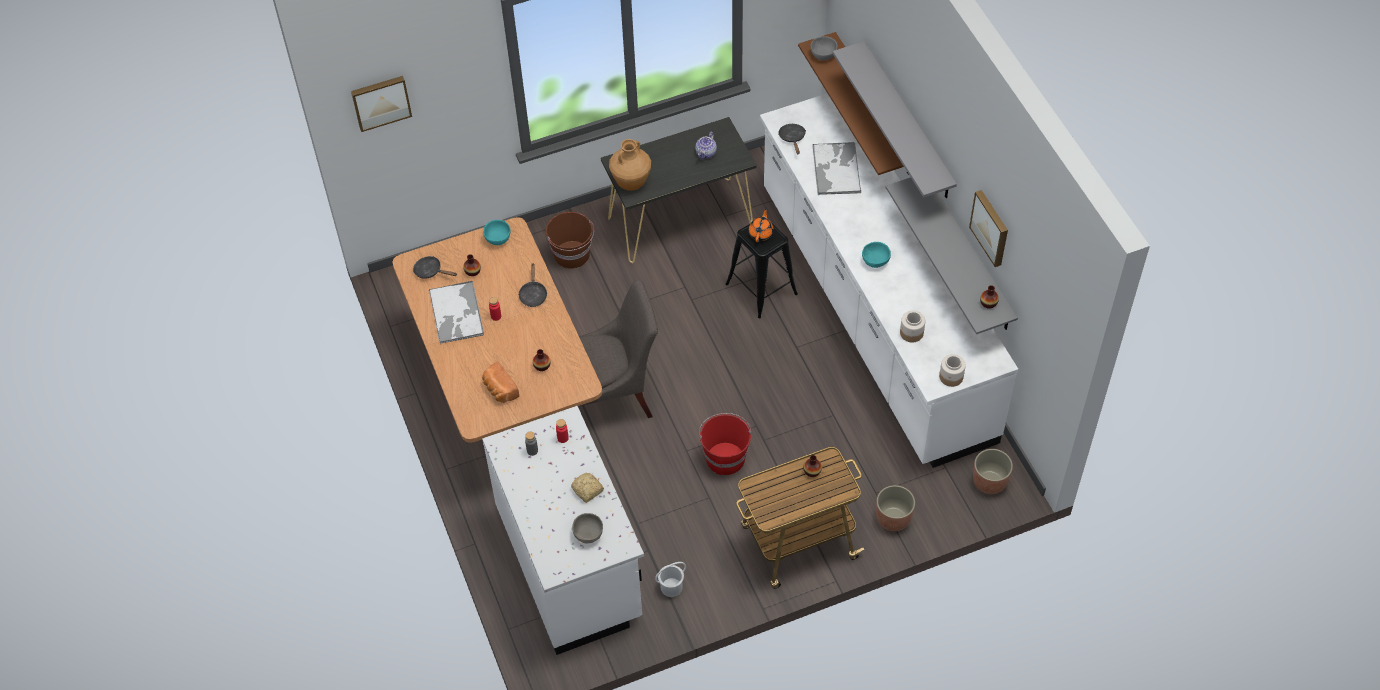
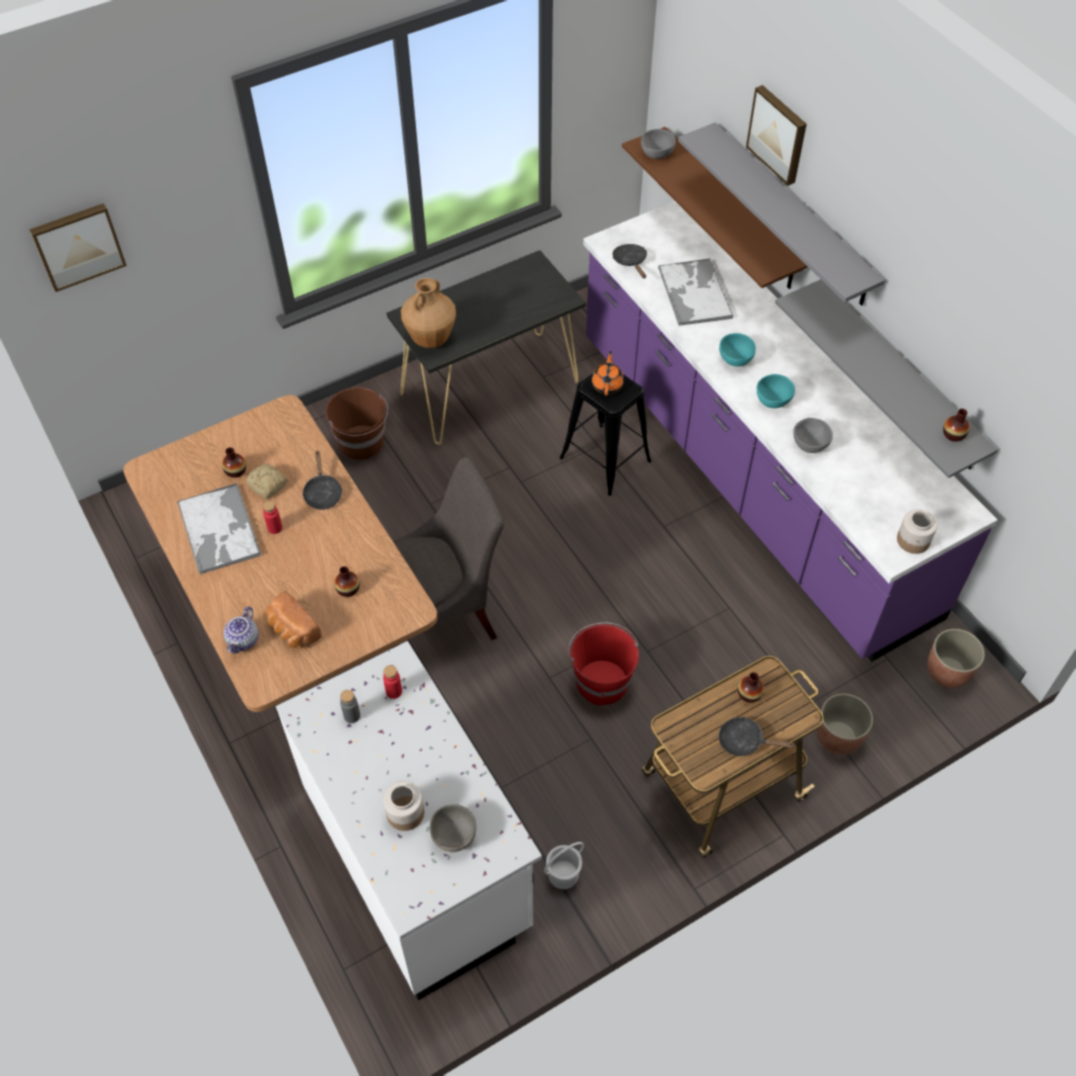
camera: 10 degrees left, 0 degrees up
(430, 271) = (177, 477): black frying pan -> black frying pan (745, 741)
(497, 239) = (265, 426): turquoise bowl -> turquoise bowl (735, 360)
(587, 490) = (442, 767): bread -> bread (268, 486)
(706, 153) = (520, 295): teapot -> teapot (244, 640)
(874, 313) = (750, 474): white counter -> purple counter
(894, 298) = (810, 444): none -> grey bowl
(911, 333) = (844, 488): jar -> jar (405, 813)
(991, 227) = (953, 329): picture -> picture (778, 134)

